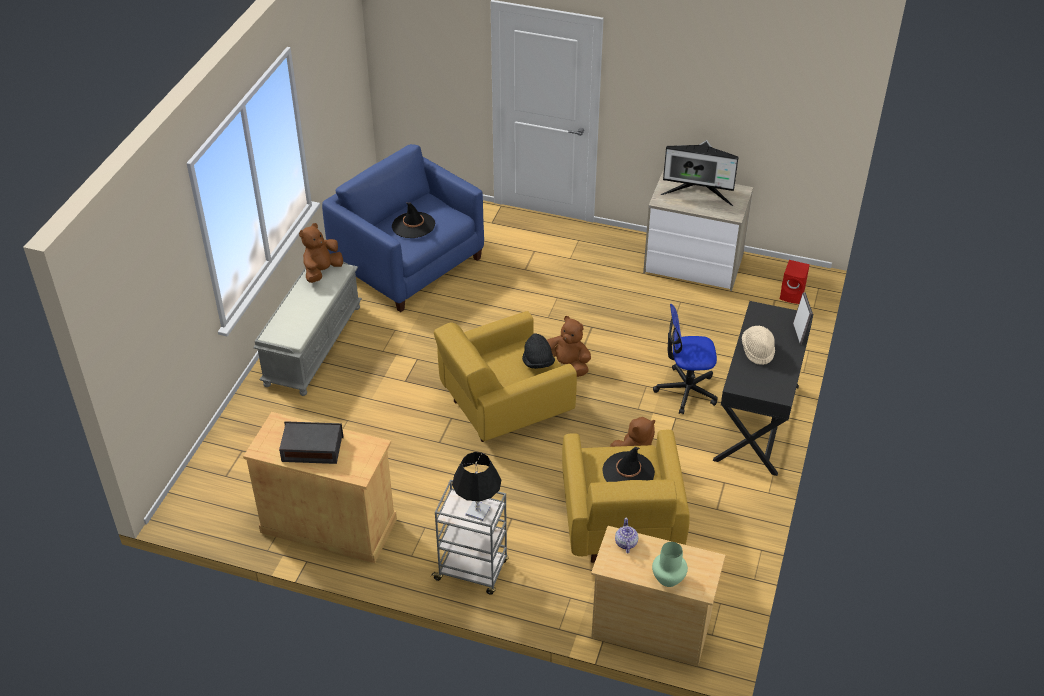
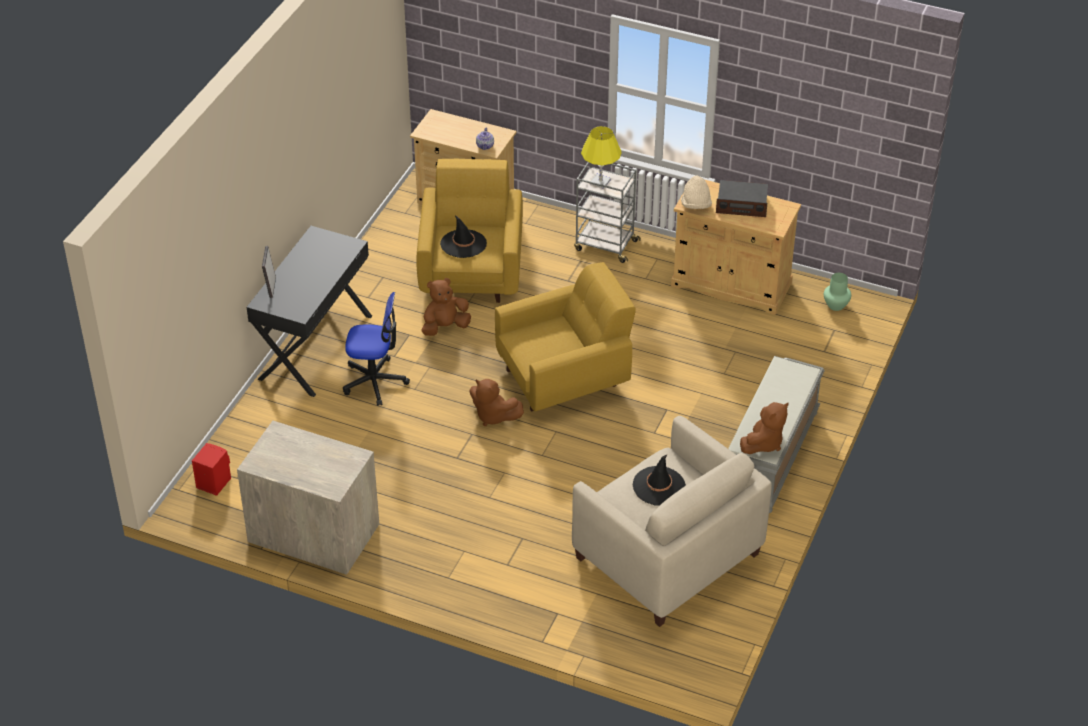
camera: 175 degrees left, 0 degrees up
(408, 264) = (666, 555): blue armchair -> beige armchair
(477, 511) = (600, 182): black table lamp -> yellow table lamp
(538, 362) = (529, 344): black hat -> none
(668, 578) = (459, 124): green vase -> green vase (836, 305)
(698, 194) = (308, 462): monitor -> none
(757, 351) = (319, 274): beige hat -> beige hat (696, 205)

